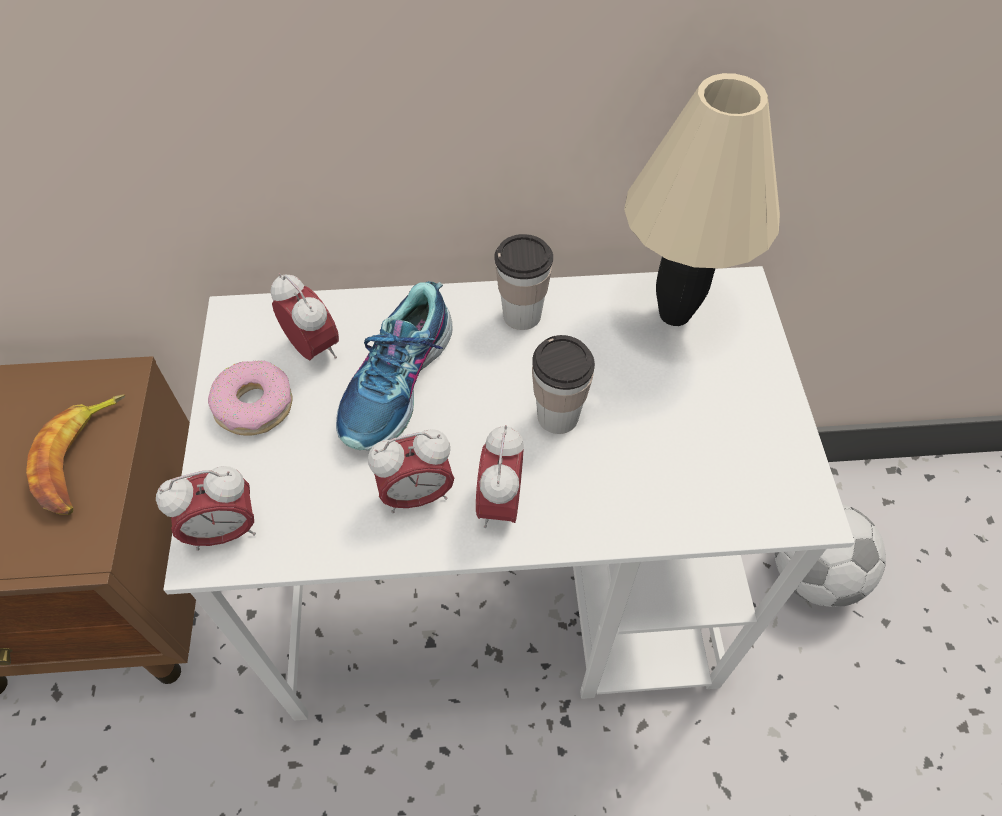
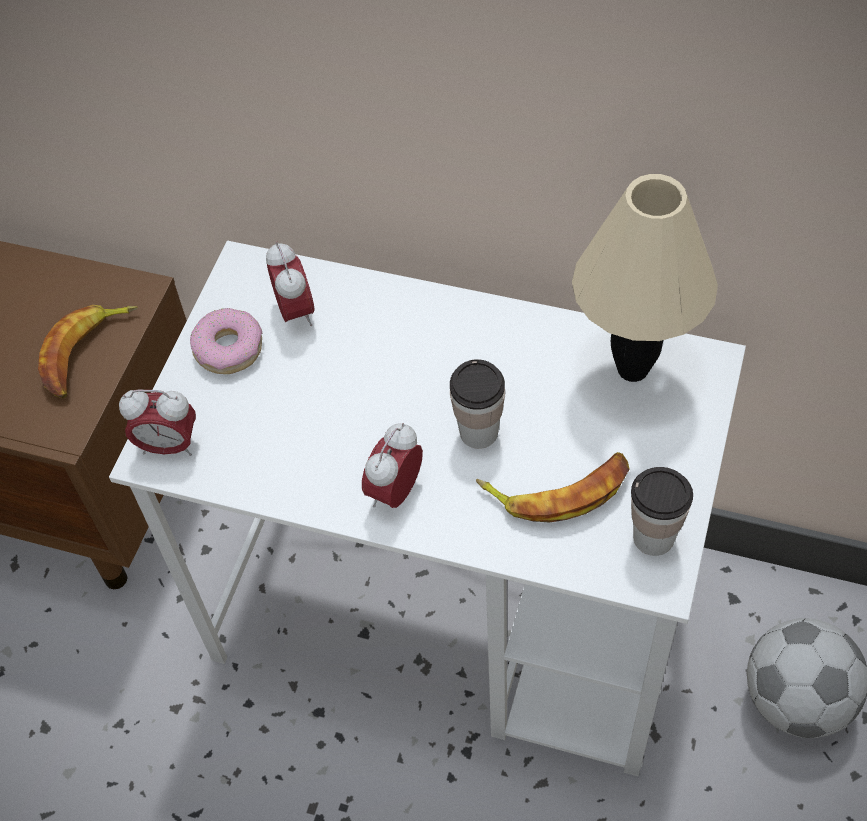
camera: 25 degrees right, 0 degrees up
(399, 383) = (355, 363): shoe -> none
(416, 495) = (329, 463): alarm clock -> none
(522, 315) = (489, 331): cup -> cup (653, 537)
(665, 450) = (558, 490): none -> banana

